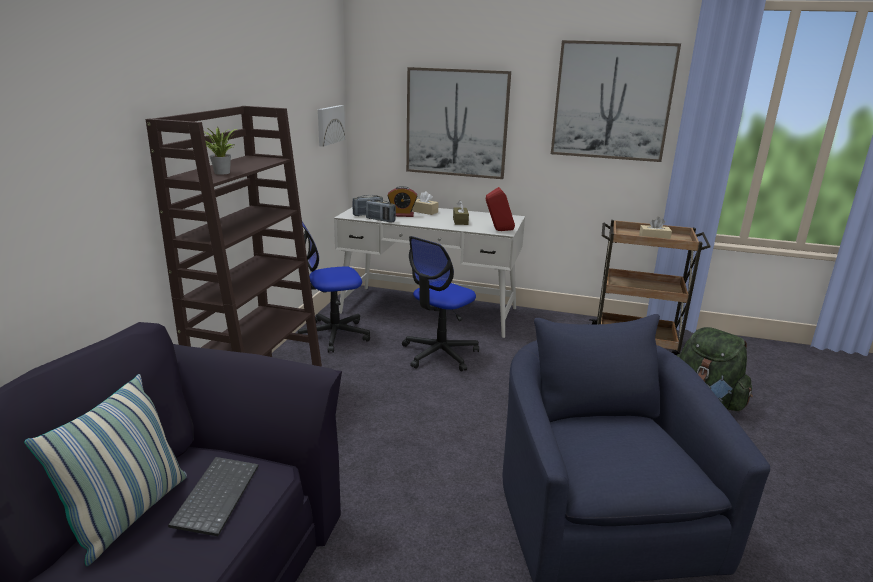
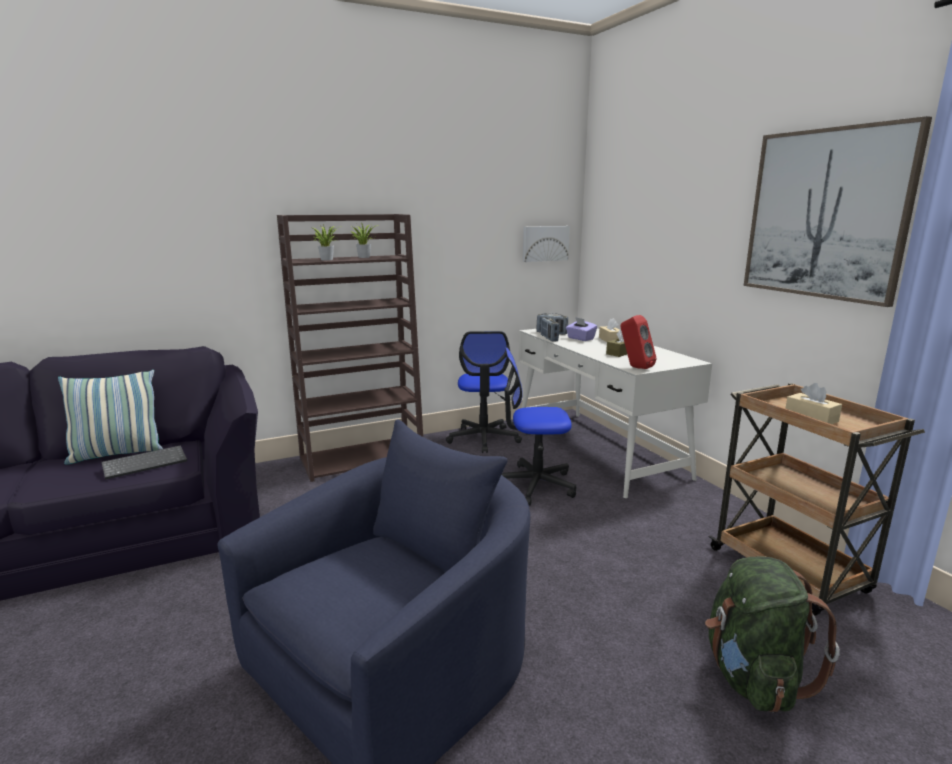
camera: 50 degrees right, 5 degrees down
(236, 163) = (363, 257): none -> potted plant
(333, 335) = (483, 439): office chair -> office chair turned 120 degrees counterclockwise
(402, 215) = (580, 338): alarm clock -> purple tissue box
(456, 123) = (660, 245): picture -> none

